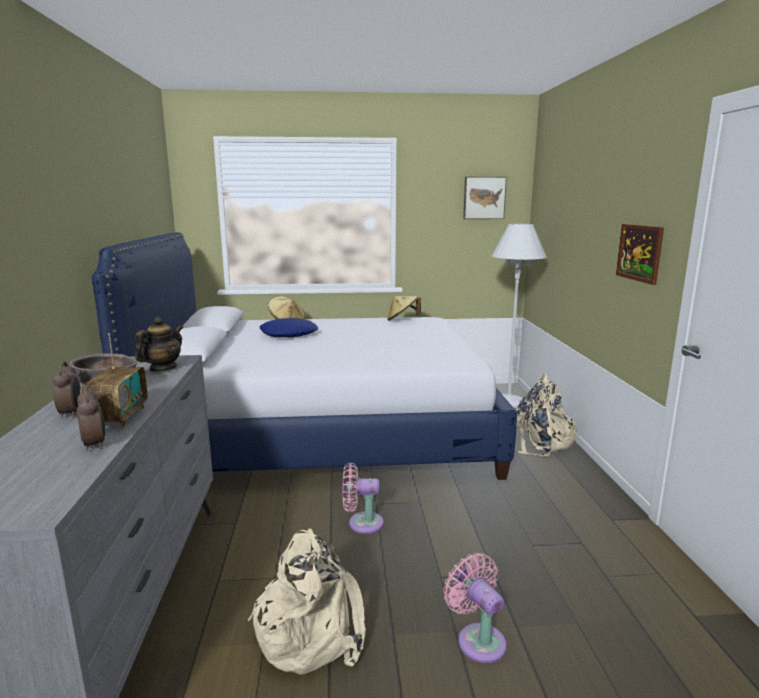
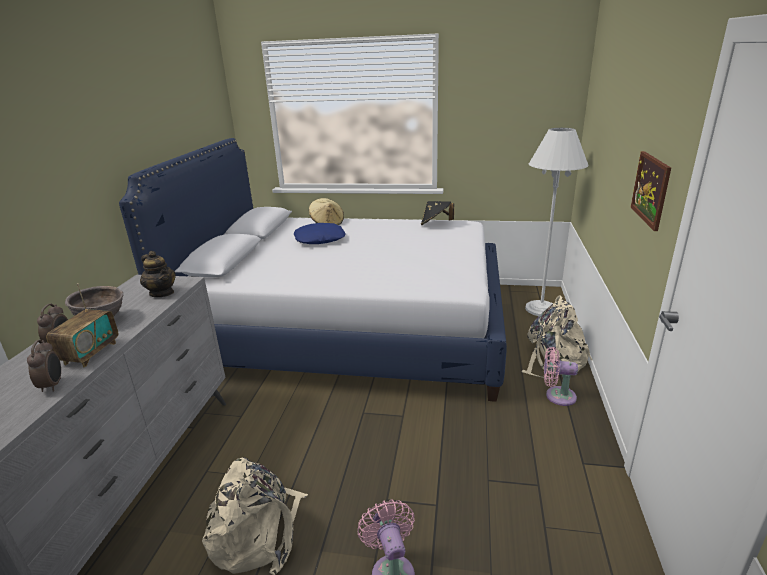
camera: 15 degrees right, 10 degrees up
(162, 368) = (162, 293): teapot -> teapot turned 90 degrees clockwise
(362, 523) = (342, 432): pink fan -> pink fan (557, 396)
(402, 320) = (436, 224): beige hat -> black hat
(484, 198) = (532, 95): picture -> none

